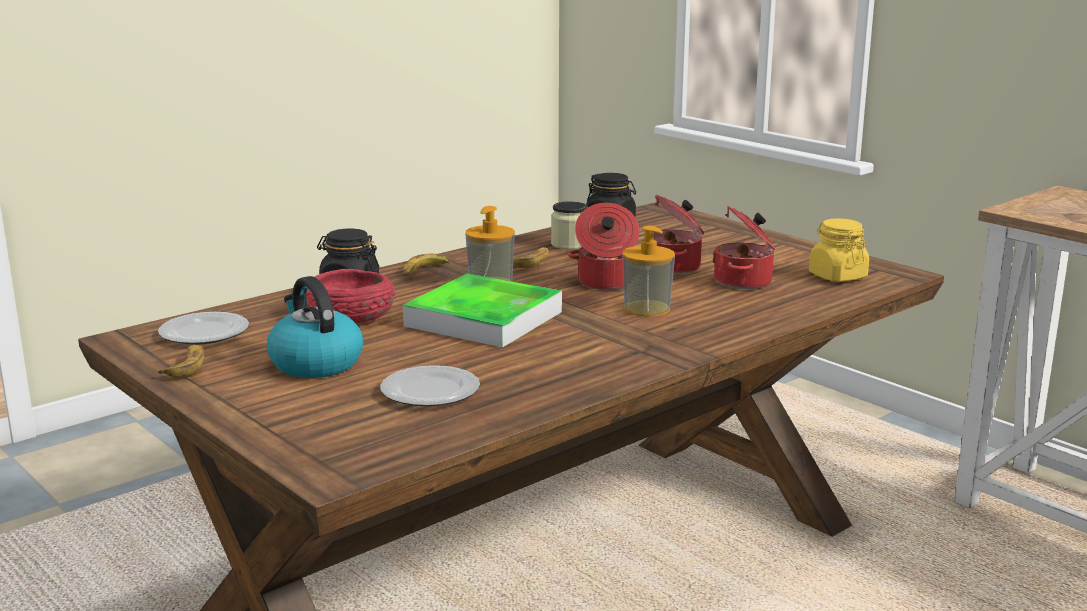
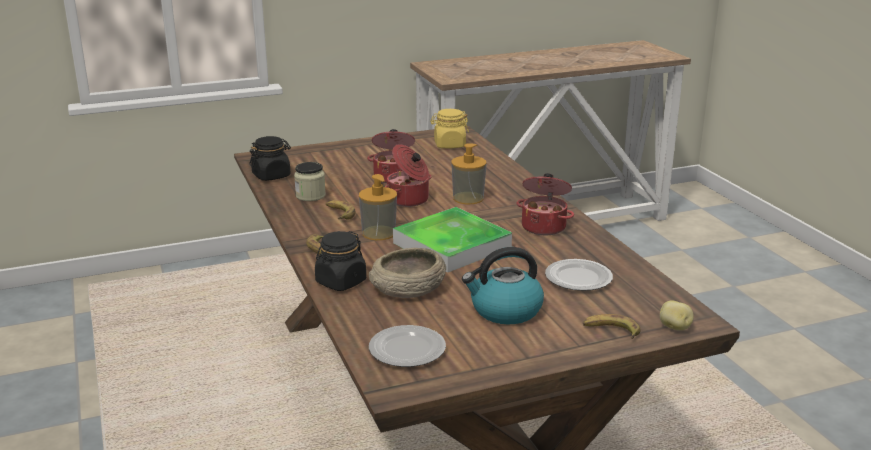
camera: 70 degrees left, 5 degrees up
(186, 367) = (483, 362): banana -> banana (611, 331)
(307, 460) = (674, 327): none -> potato
(350, 315) = (409, 288): red bowl -> beige bowl
(744, 282) = (439, 166): cooking pot -> cooking pot (544, 227)

